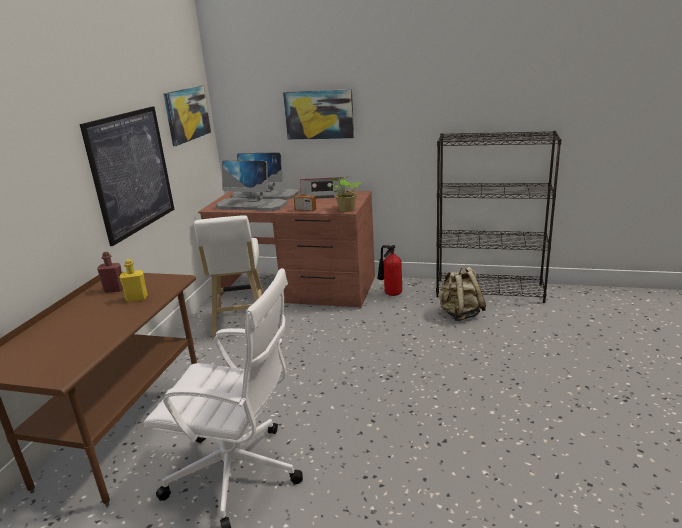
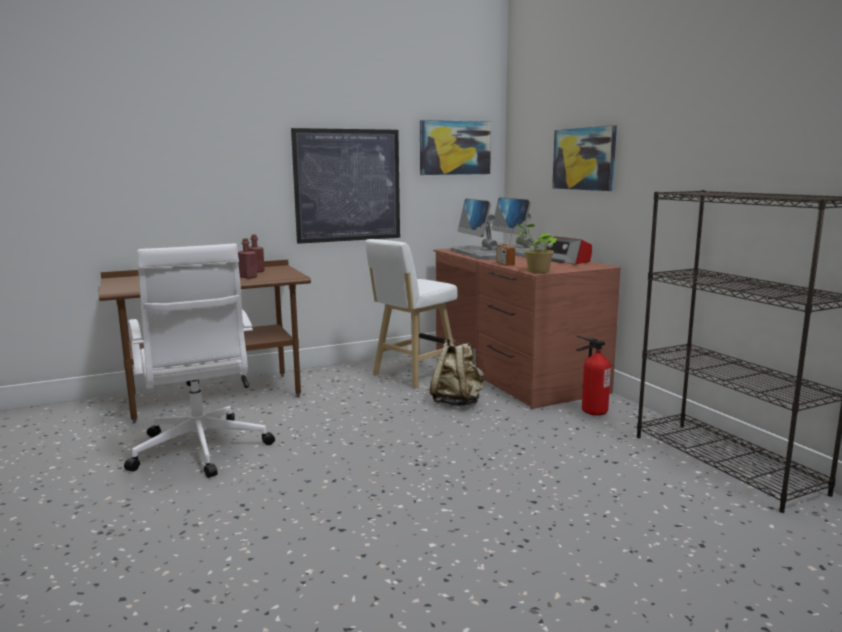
camera: 50 degrees right, 10 degrees down
(137, 298) = (248, 277): yellow bottle -> red bottle
(460, 314) = (623, 462): beige backpack -> beige backpack (457, 402)

